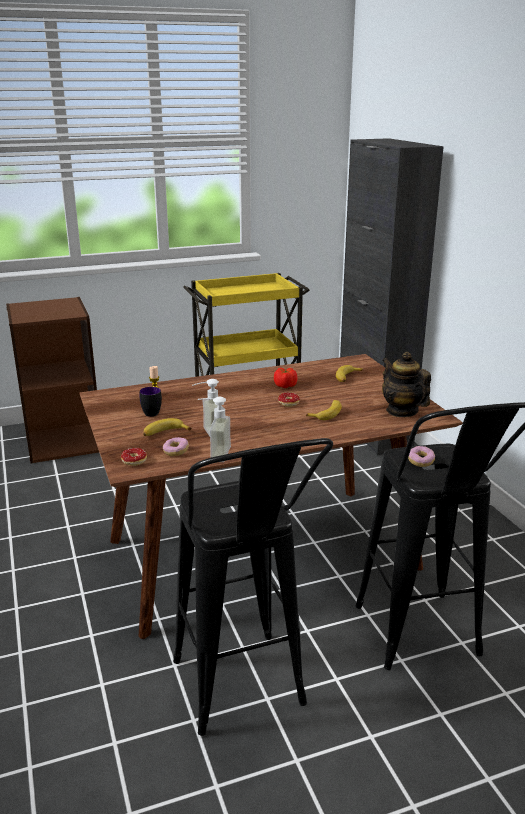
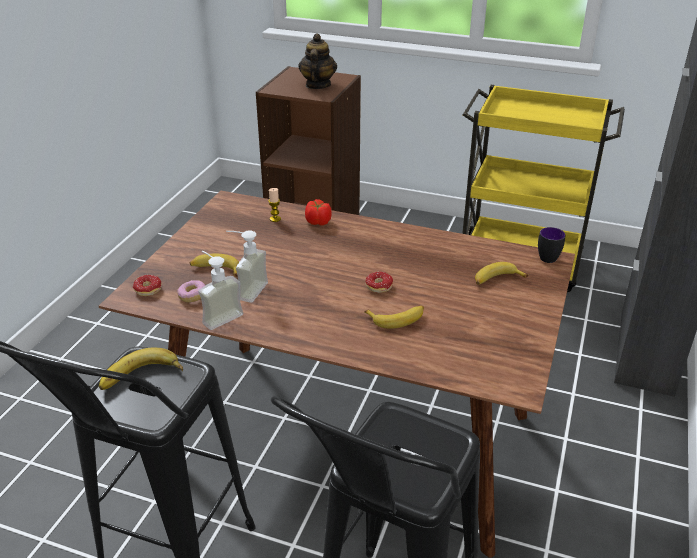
camera: 40 degrees right, 10 degrees up
(151, 412) = (241, 239): mug -> mug (549, 256)
(223, 503) = (142, 378): none -> banana
(285, 386) = (410, 262): tomato -> tomato (318, 222)
(402, 411) = (487, 357): teapot -> teapot (317, 85)
(420, 462) = (398, 439): donut -> none

